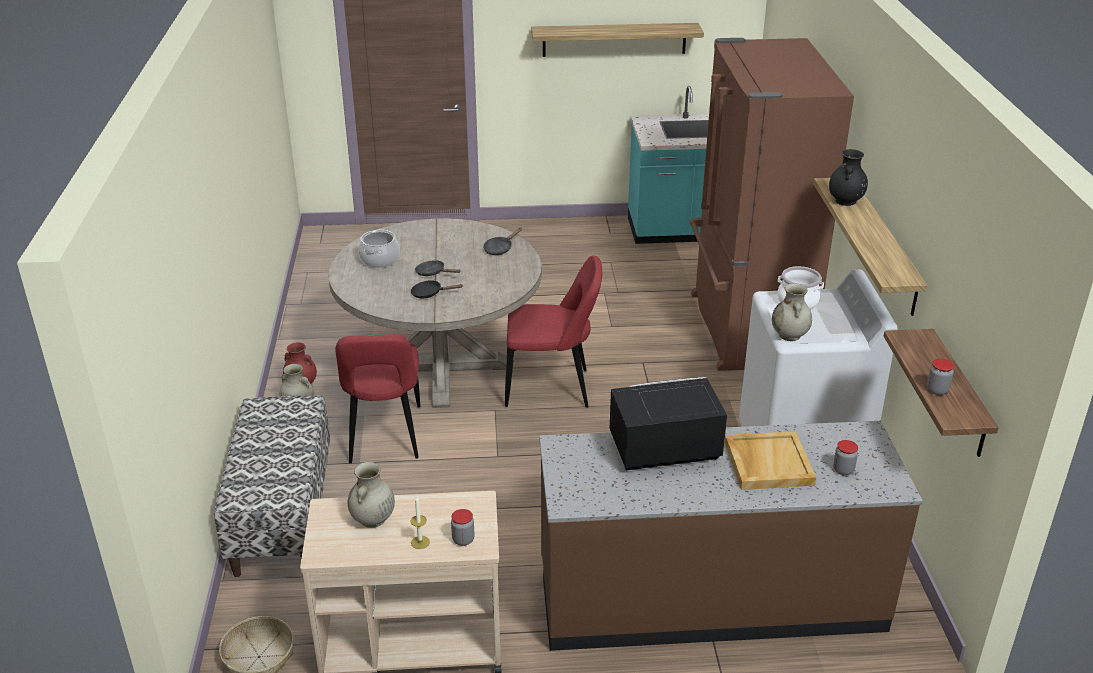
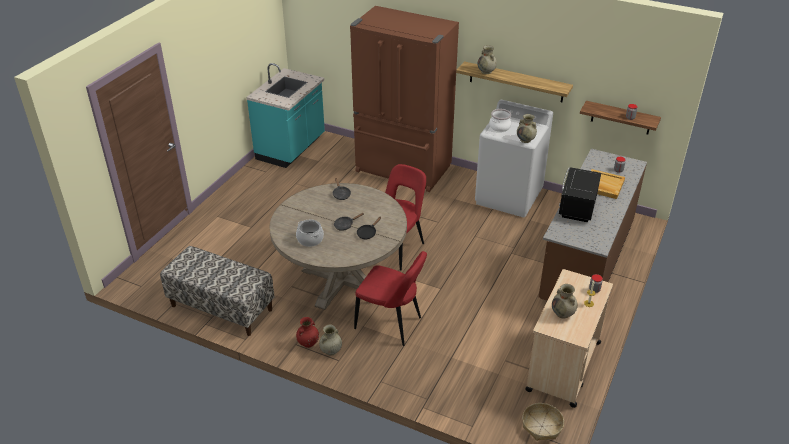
camera: 60 degrees left, 5 degrees up
(282, 515) = (431, 386): bench -> bench (221, 308)
(614, 39) = (230, 55): shelf -> none
(845, 201) = (486, 72): black vase -> beige vase

